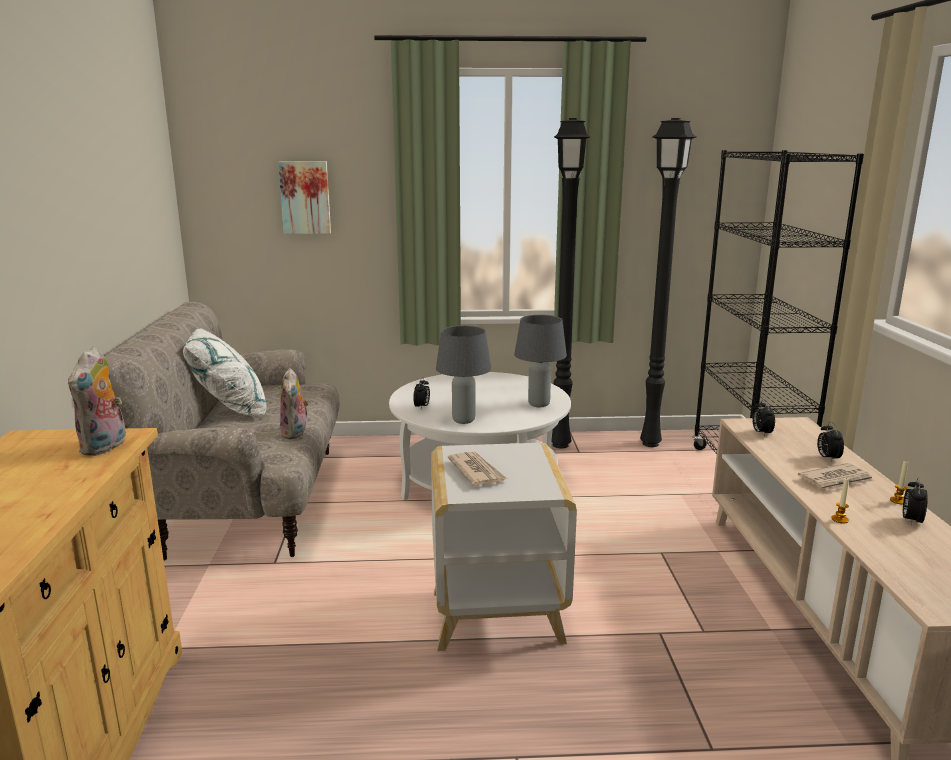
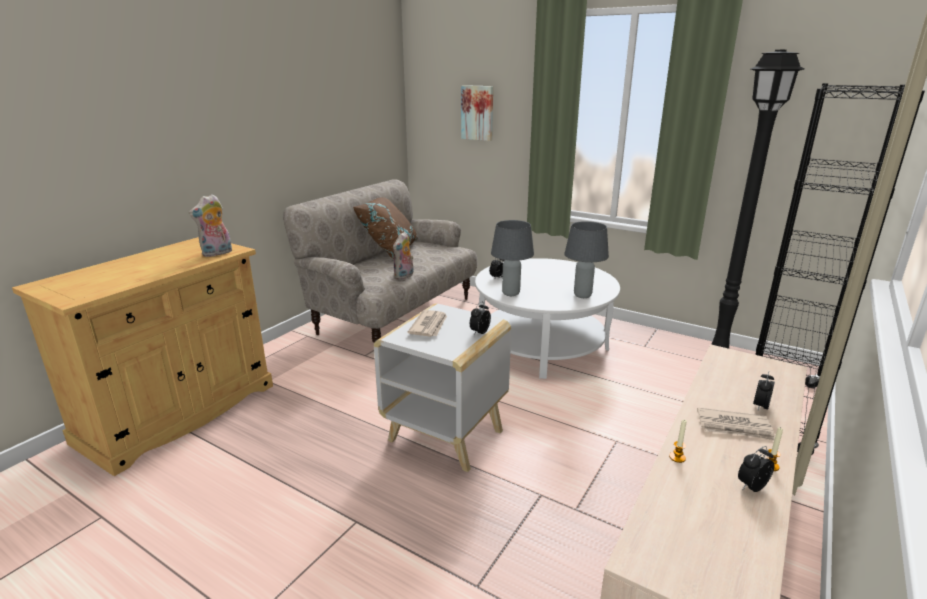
camera: 35 degrees right, 5 degrees up
(224, 408) = (389, 252): white pillow -> brown pillow
(561, 444) = (637, 336): black floor lamp -> none
(761, 433) = (729, 366): alarm clock -> alarm clock (479, 332)

